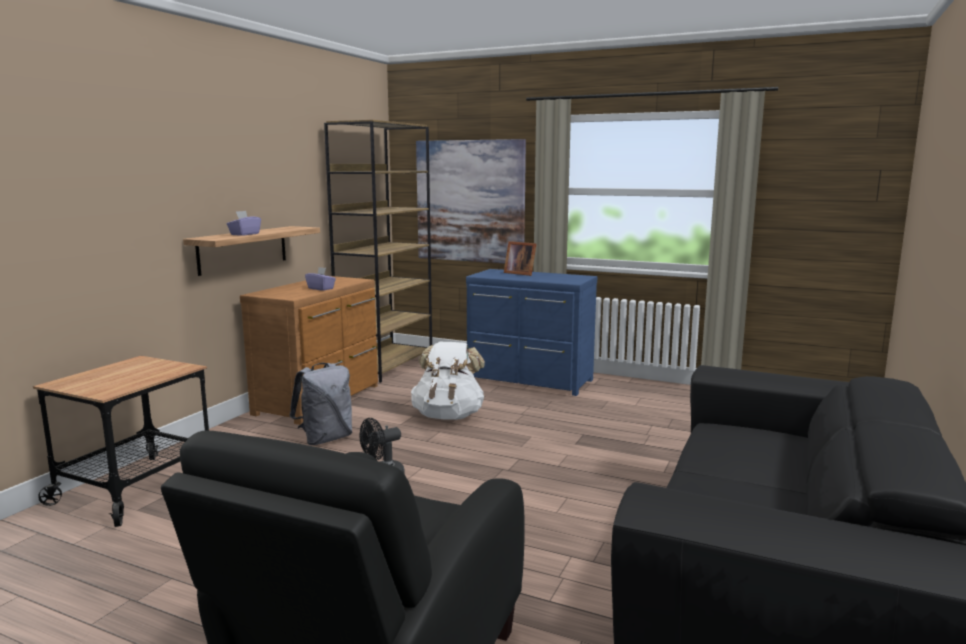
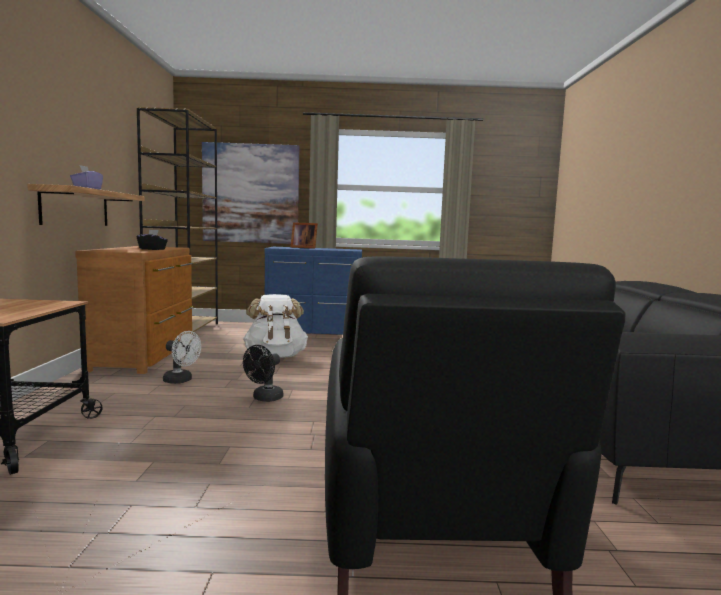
camera: 25 degrees left, 5 degrees down
(321, 288) = (152, 249): purple tissue box -> black tissue box
(325, 439) = (181, 381): grey backpack -> white fan

